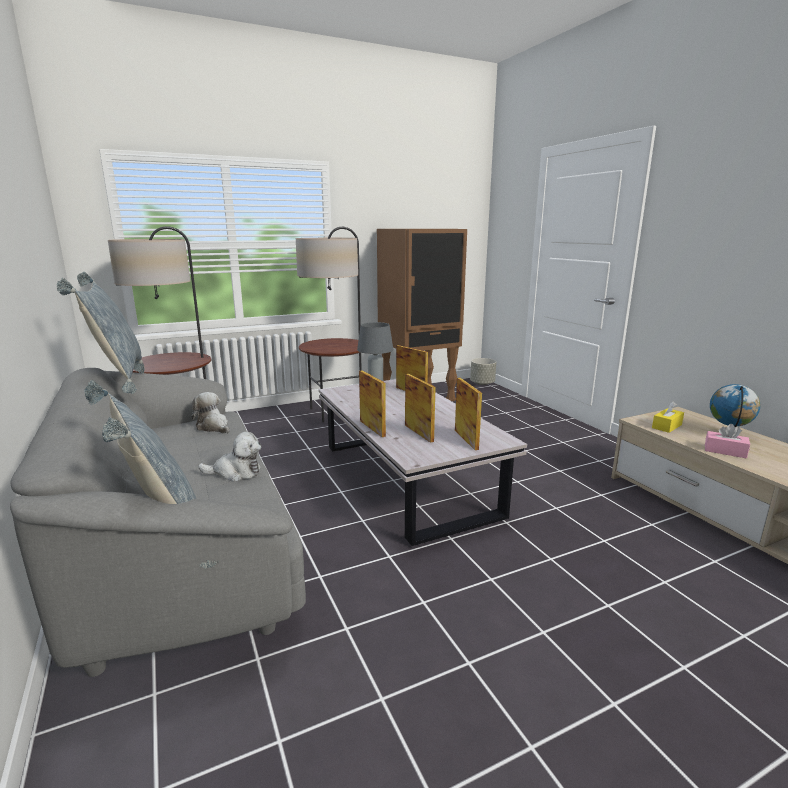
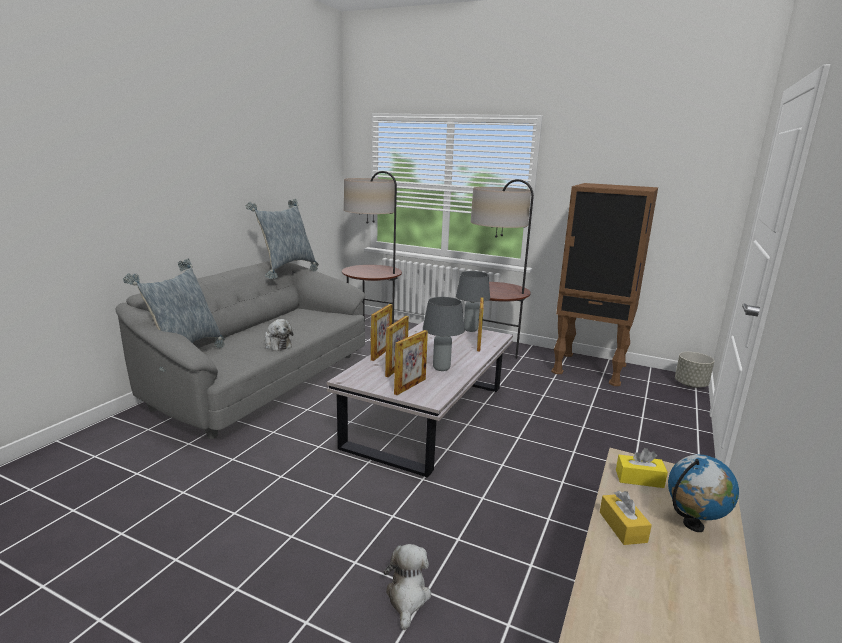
camera: 50 degrees right, 0 degrees up
(213, 427) = (328, 319): plush toy -> plush toy (407, 597)
(444, 418) = (441, 368): none -> grey table lamp
(725, 451) = (622, 527): pink tissue box -> yellow tissue box

